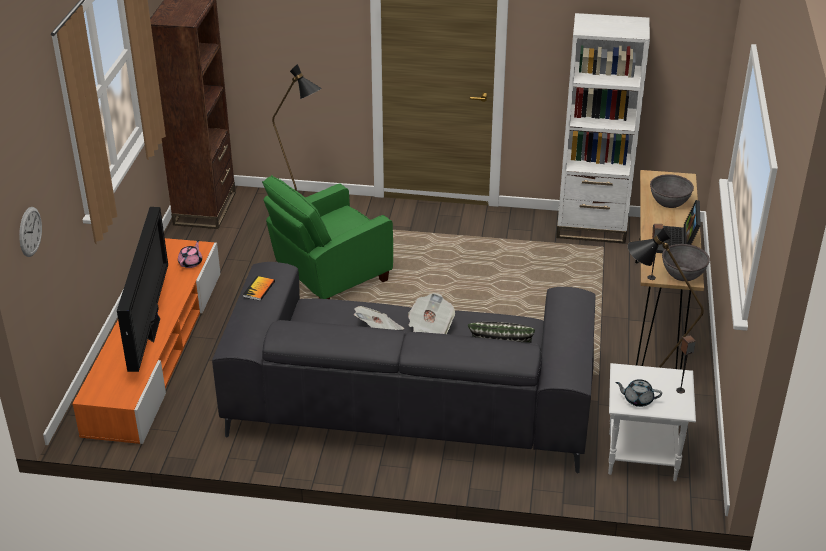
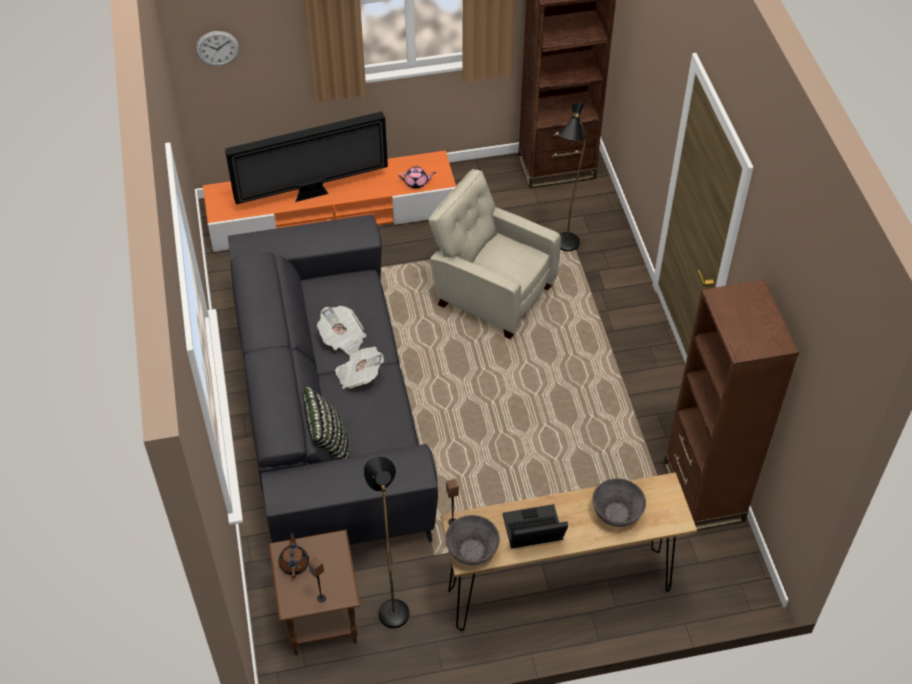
camera: 70 degrees right, 15 degrees up
(259, 289) = (329, 229): book -> none
(328, 278) = (491, 294): green armchair -> beige armchair
(591, 227) = (703, 492): white bookcase -> brown bookcase
(637, 399) = (294, 563): grey teapot -> brown teapot
(641, 457) = (320, 617): white side table -> brown side table

